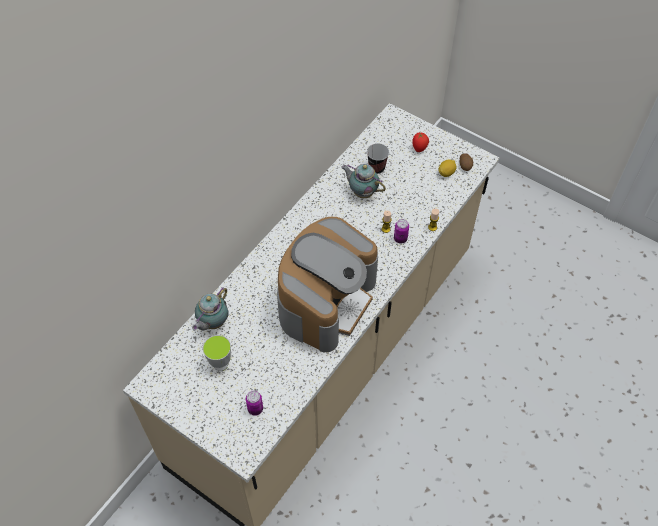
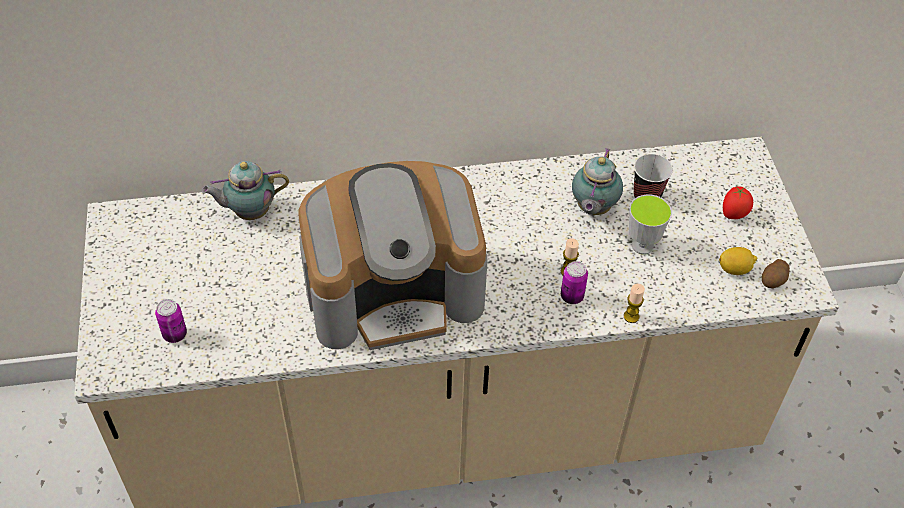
camera: 45 degrees right, 5 degrees down
(220, 364) = (202, 259): cup -> cup (642, 246)
(362, 192) = (592, 209): teapot -> teapot turned 150 degrees counterclockwise

